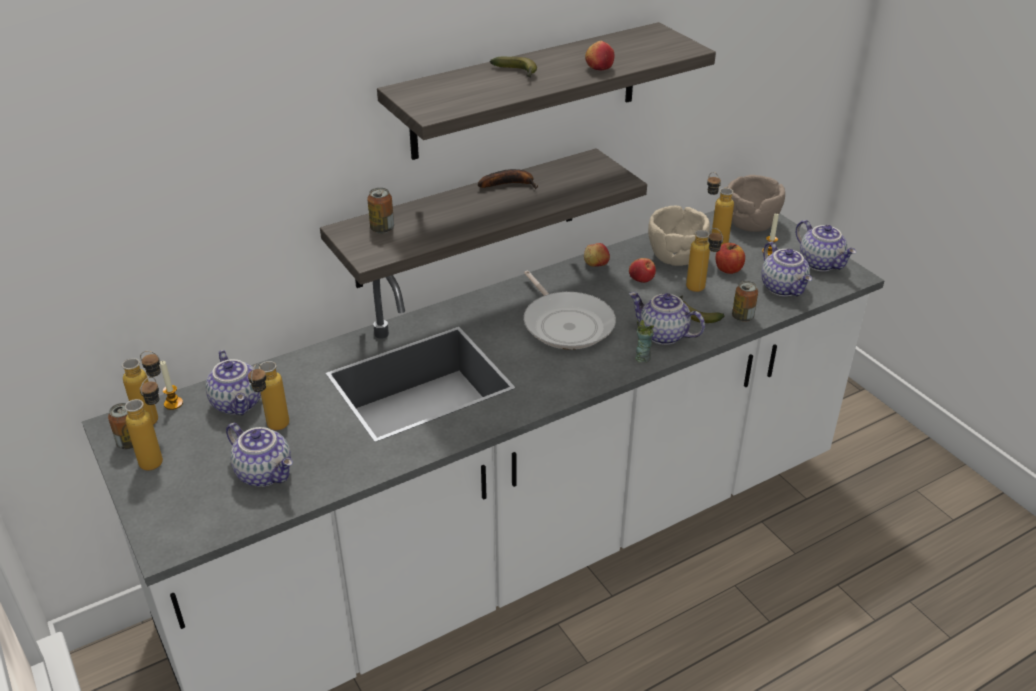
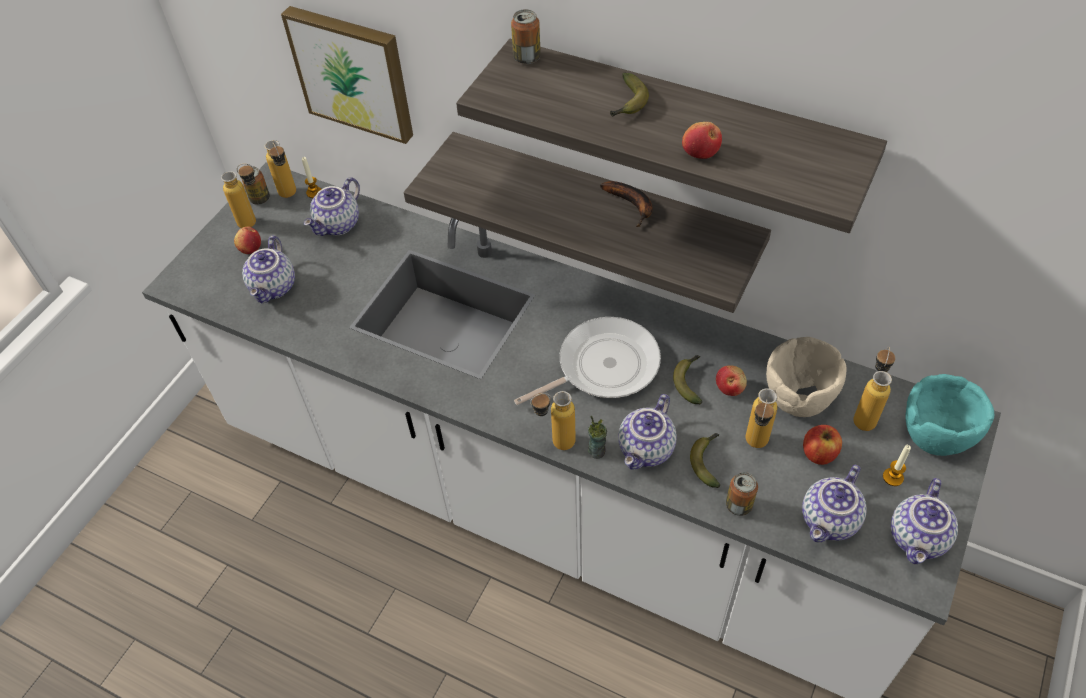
camera: 60 degrees right, 15 degrees up
(203, 224) = (353, 72): none -> picture
(274, 430) = (323, 262): bottle -> bottle (554, 444)
(382, 229) = (480, 167): can -> can (527, 58)
(566, 324) = (602, 366): frying pan -> frying pan turned 150 degrees counterclockwise
(596, 264) = (721, 339): apple -> apple (250, 248)
(619, 292) = (689, 381): none -> banana
(662, 335) = (647, 450): teapot -> teapot turned 150 degrees counterclockwise
(751, 223) = (937, 434): brown bowl -> turquoise bowl

